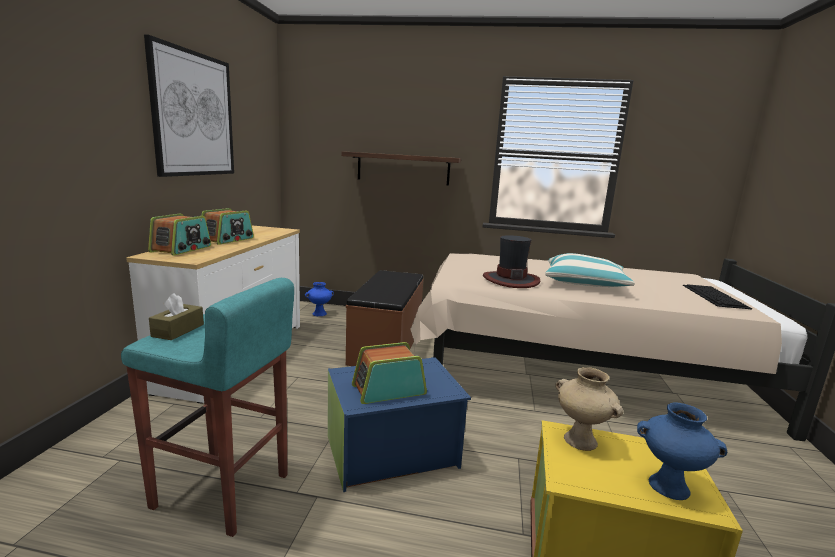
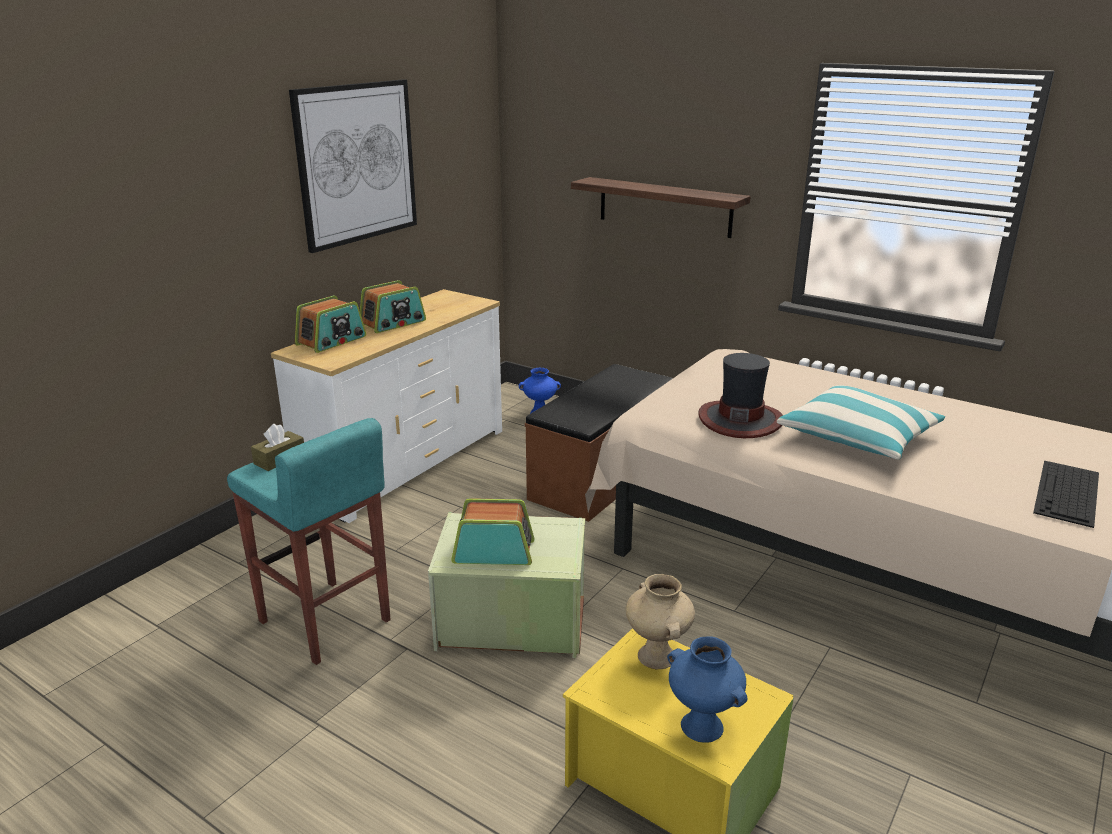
camera: 25 degrees right, 10 degrees up
(393, 452) = (512, 622): blue storage box -> green storage box

